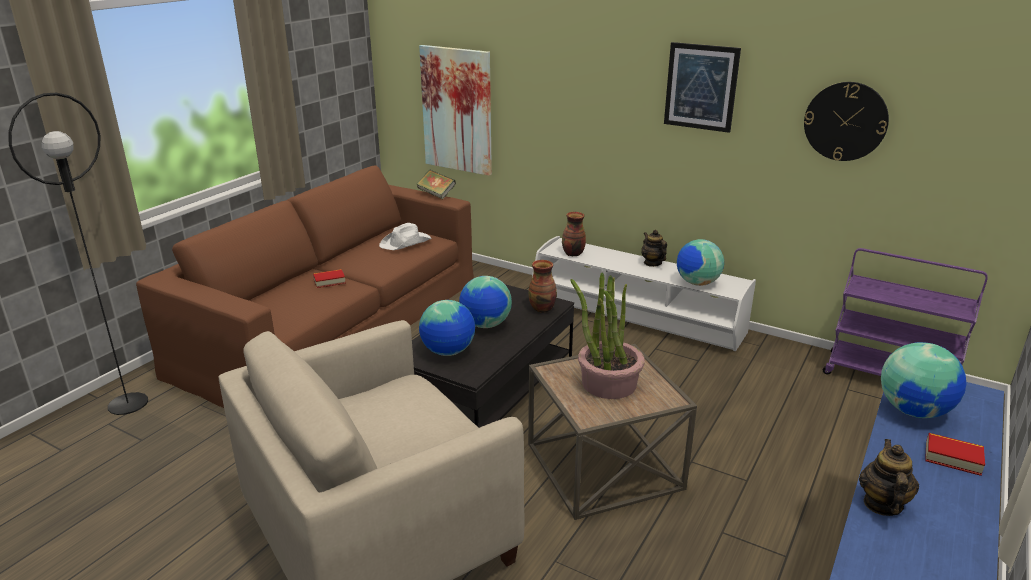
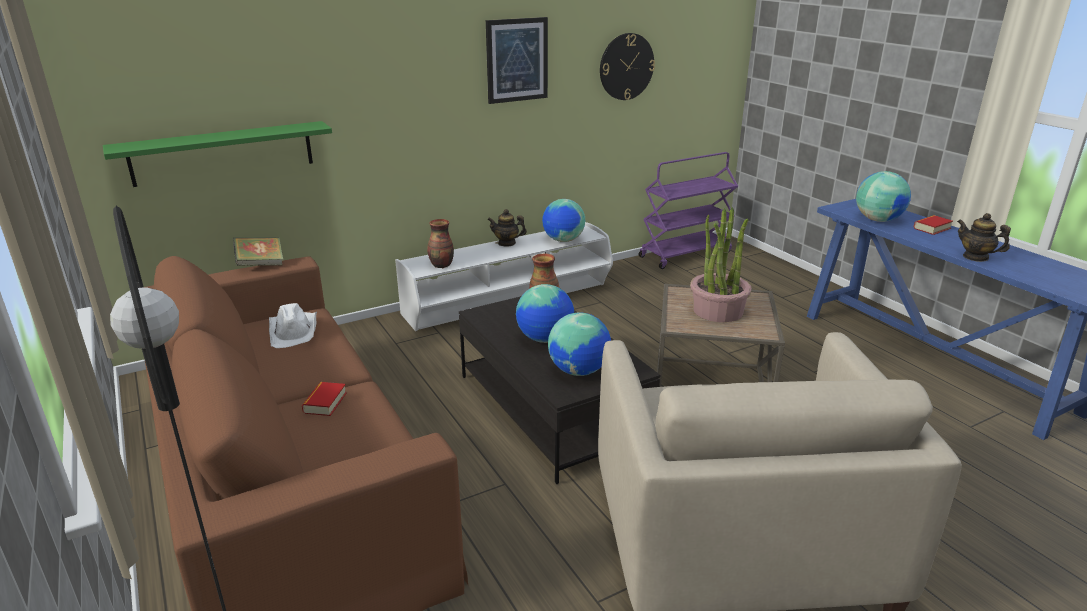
camera: 60 degrees left, 0 degrees up
(457, 110) = (223, 153): picture -> green shelf

